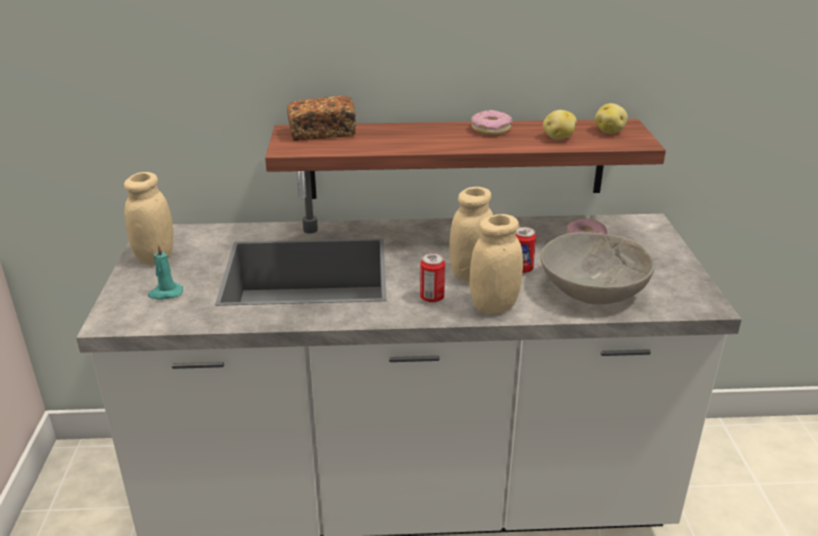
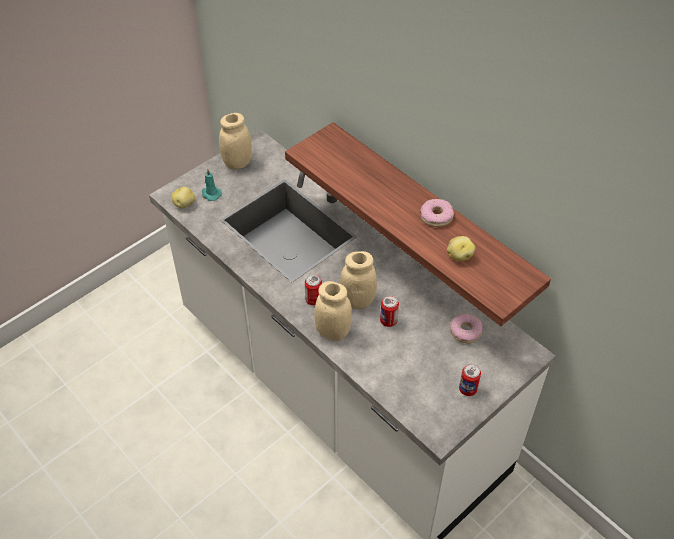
camera: 50 degrees right, 20 degrees up
(322, 133) = (342, 149): bread -> none
(592, 288) = (401, 366): grey bowl -> none
(609, 131) = (503, 275): potato -> potato (184, 204)
(661, 267) = (467, 389): none -> can

